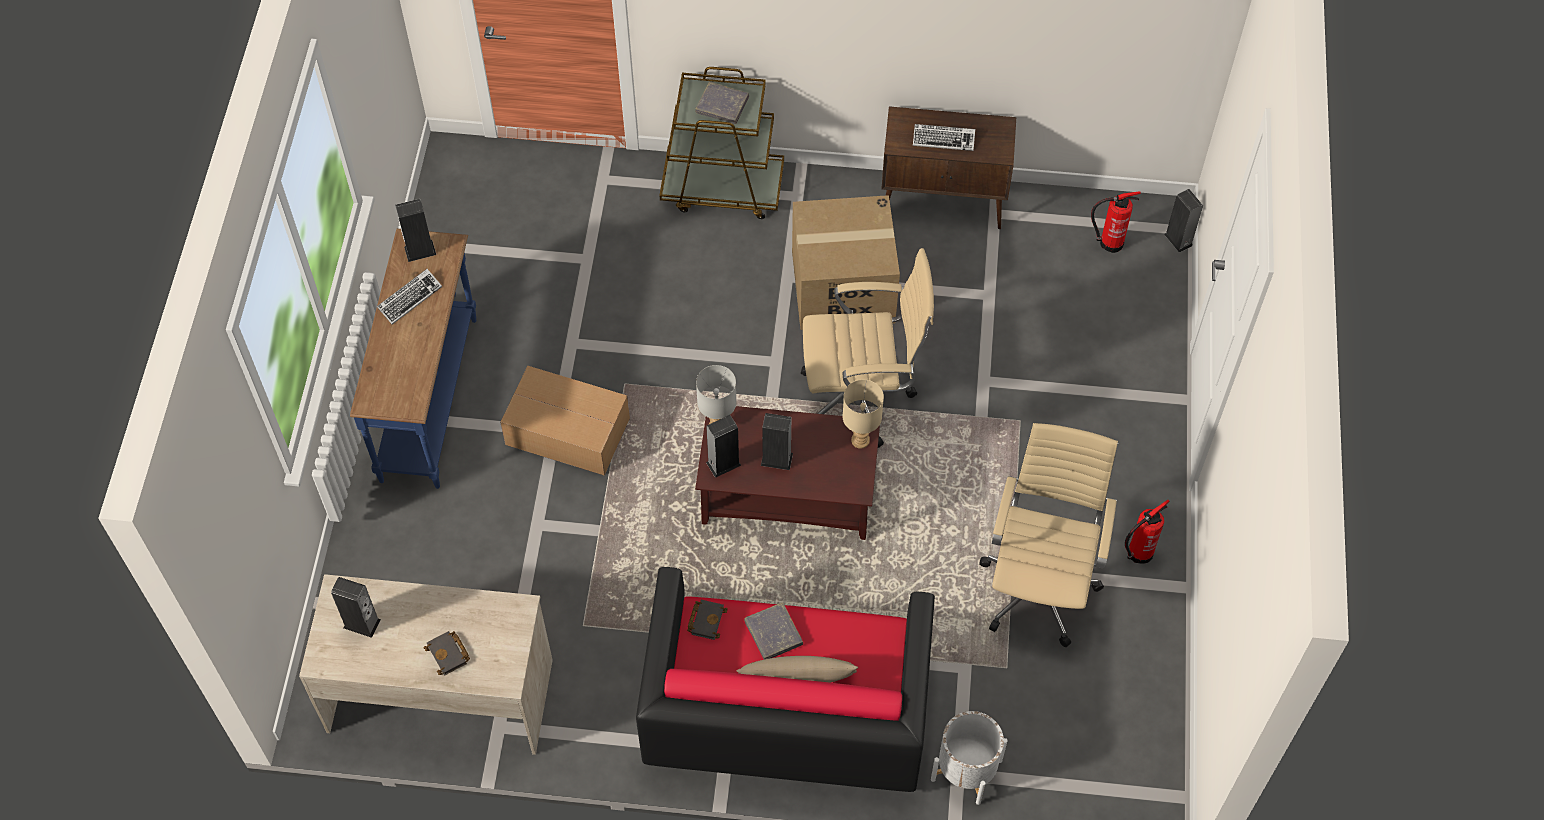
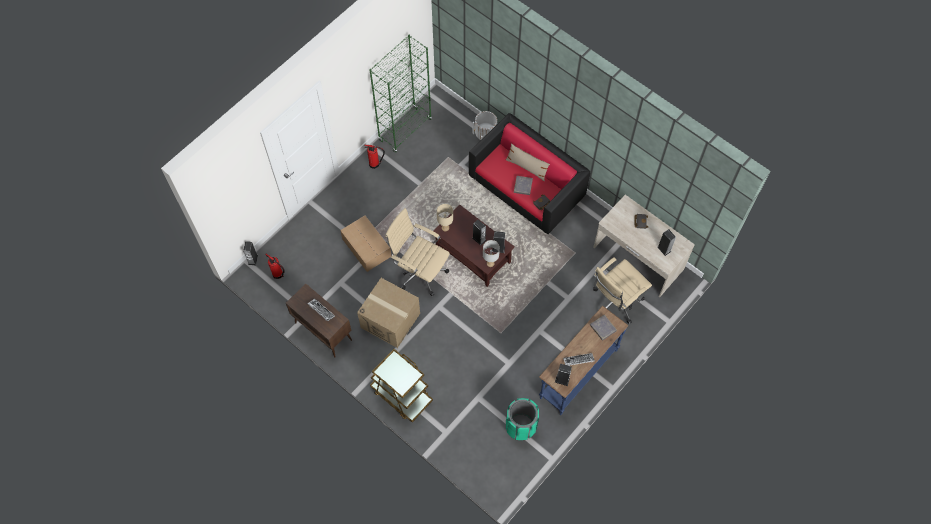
camera: 145 degrees left, 5 degrees up
(480, 259) = (521, 425): none -> green trash can
(566, 430) = (534, 328): cardboard box -> cardboard box (366, 248)
(722, 105) = (397, 373): grey book -> grey book (603, 328)
(1039, 586) = (416, 174): beige office chair -> beige office chair (615, 303)
(1149, 670) = (405, 130): none -> green bookcase

